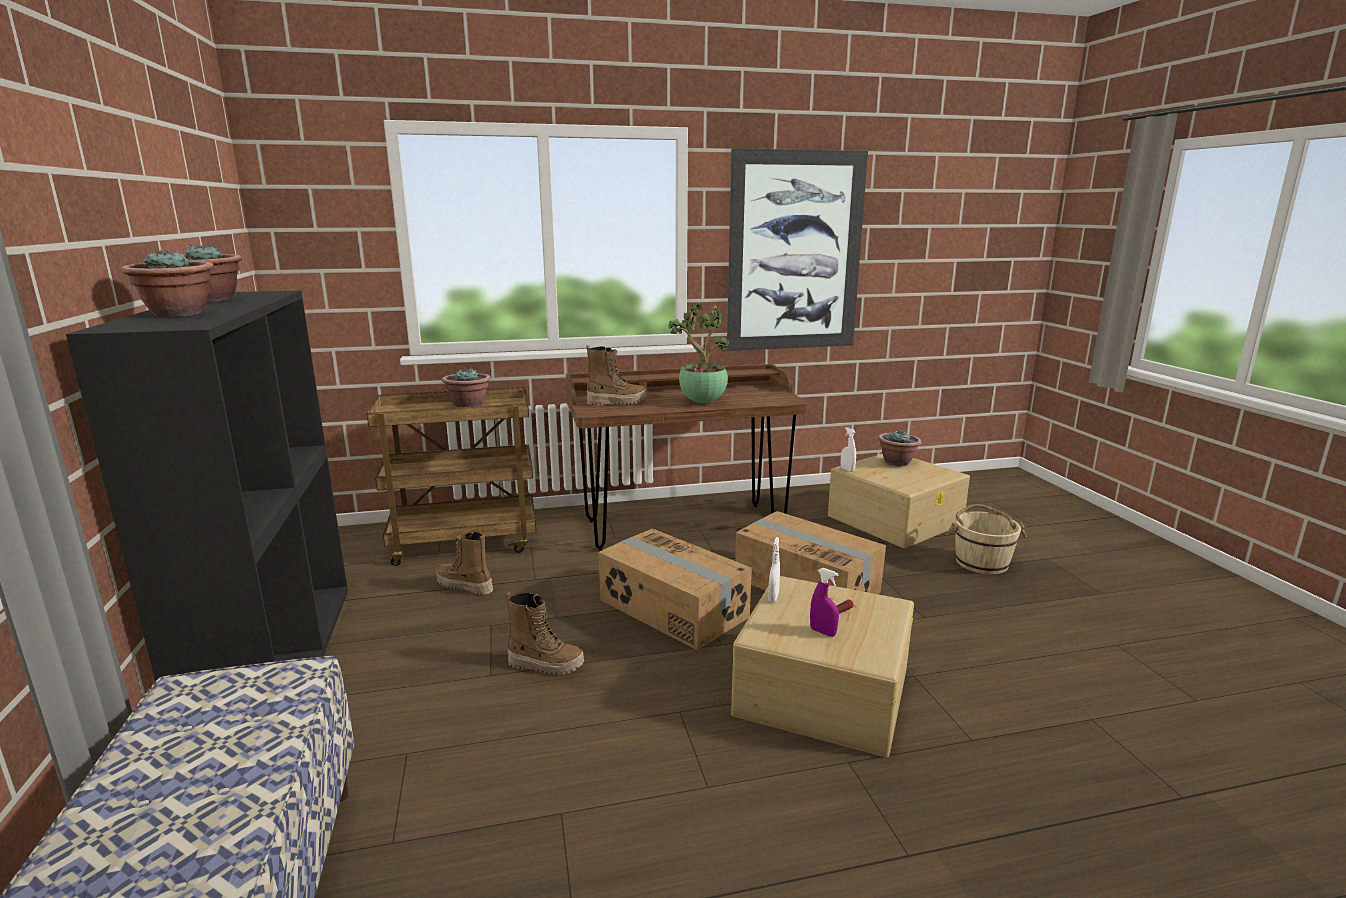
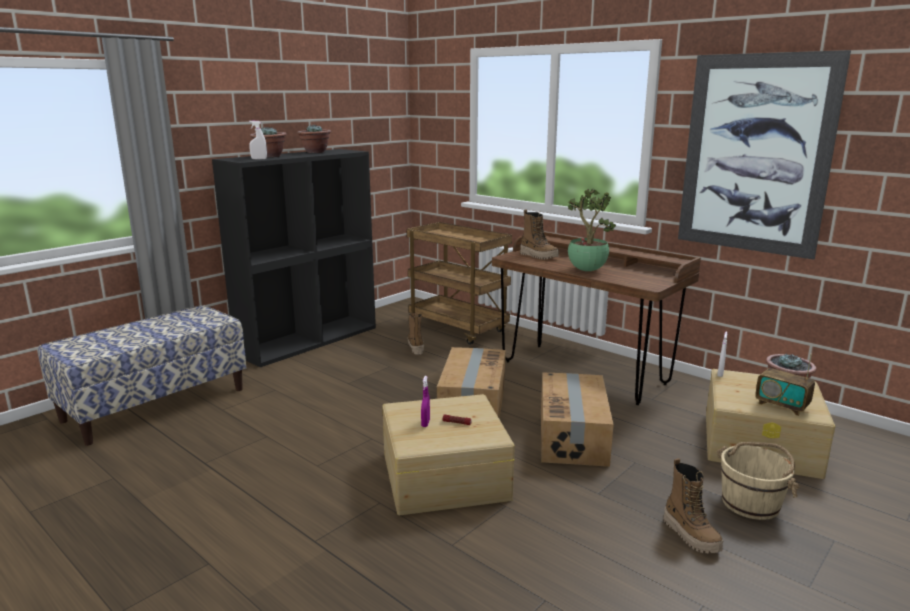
camera: 55 degrees right, 0 degrees up
(468, 405) = (470, 238): potted plant -> none
(546, 664) = (372, 391): boot -> boot (691, 535)
(773, 597) = (450, 400): white spray bottle -> white spray bottle (259, 159)
(926, 475) = (781, 406): none -> radio

